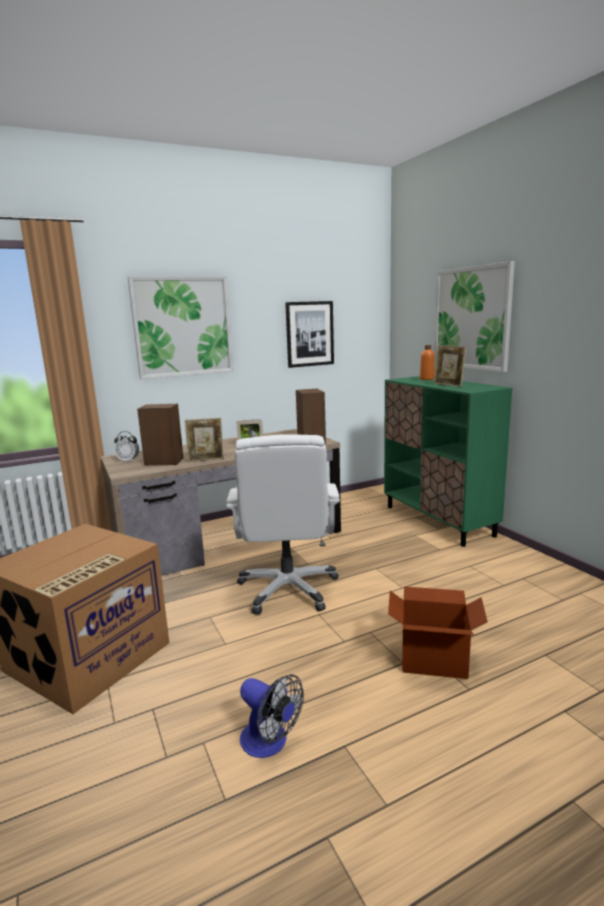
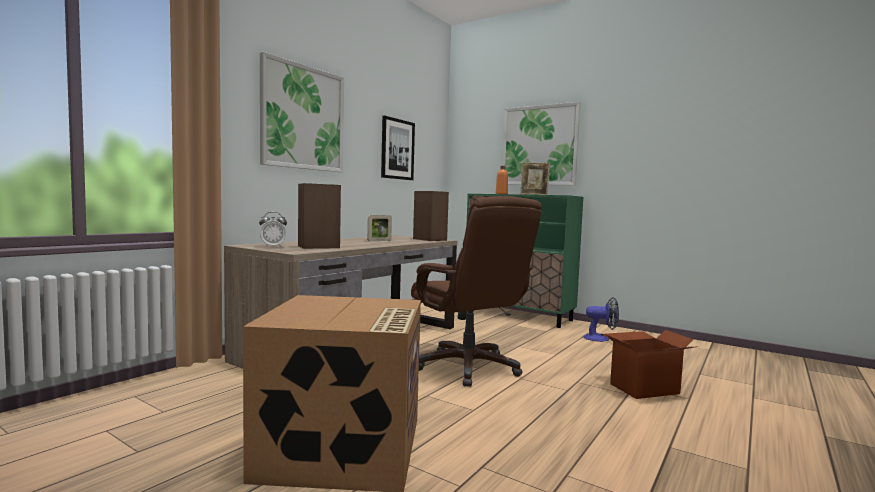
camera: 30 degrees left, 10 degrees down
(206, 460) = (363, 246): picture frame -> none
(270, 743) = (618, 460): fan -> fan (601, 338)
(288, 589) = (468, 367): white office chair -> brown office chair

